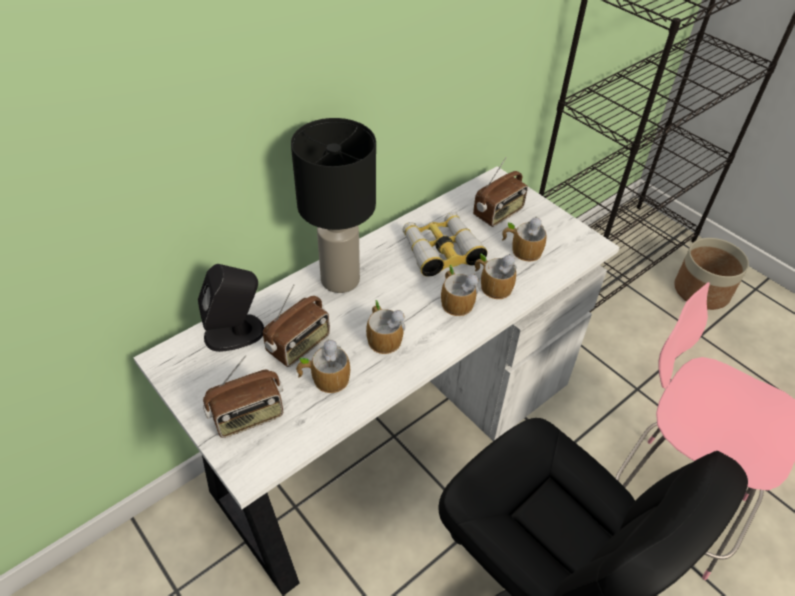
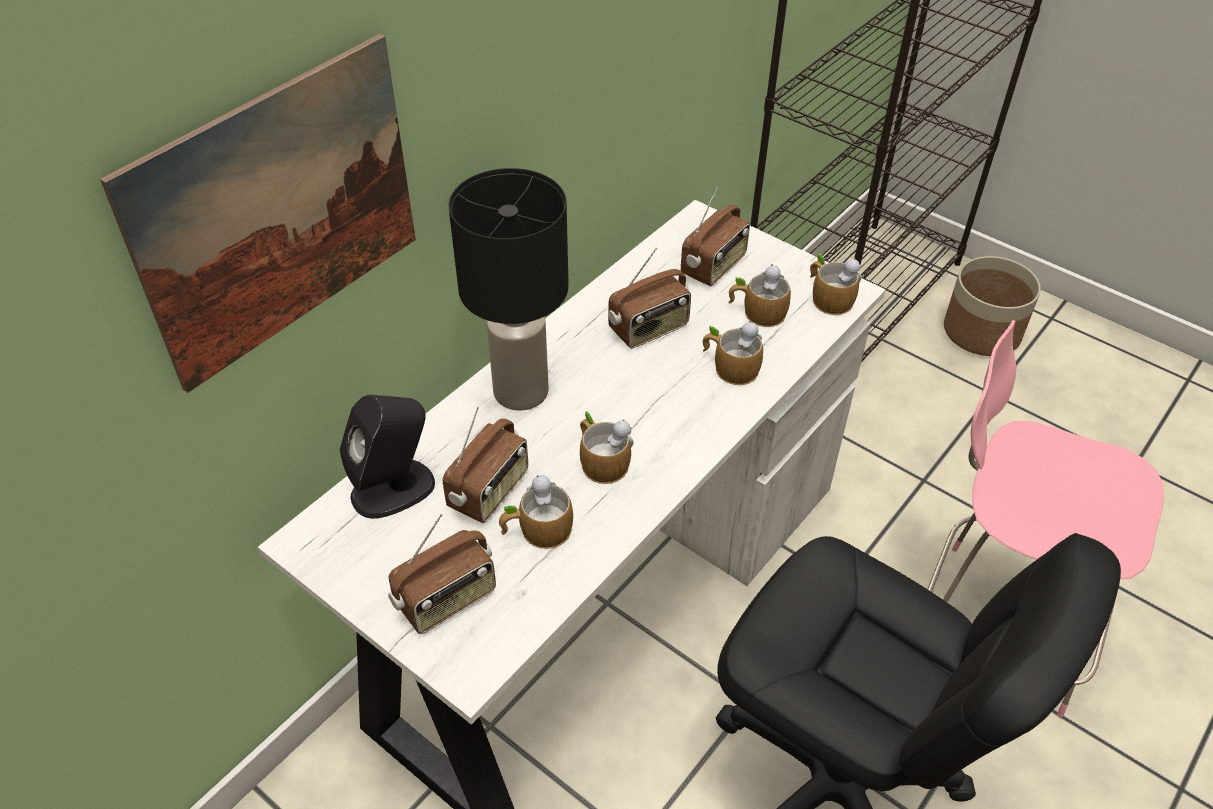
camera: 10 degrees left, 0 degrees up
(160, 123) = (280, 212): none -> picture
(441, 250) = (649, 329): binoculars -> radio
(455, 299) = (686, 394): mug -> mug (828, 297)

